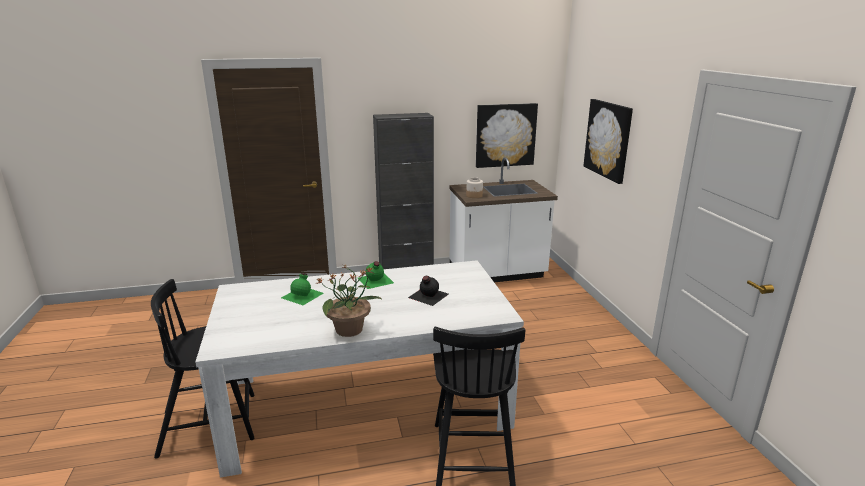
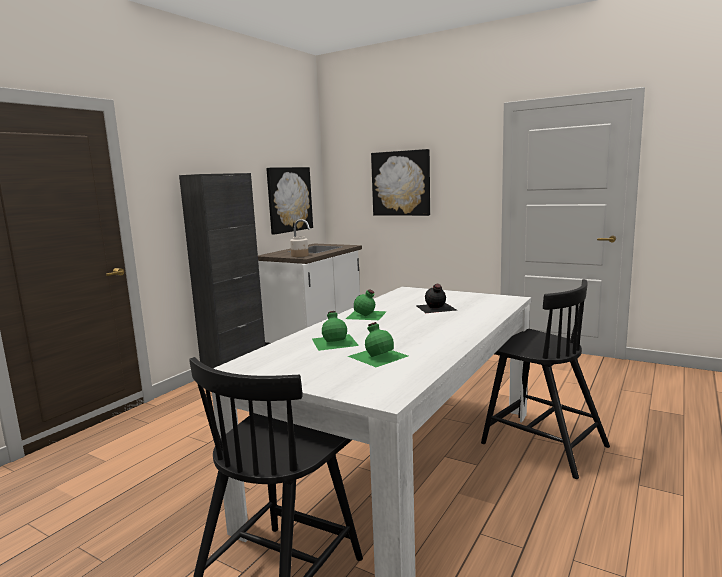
camera: 45 degrees left, 10 degrees down
(289, 319) = (378, 355): none -> green bottle
(350, 329) = (451, 339): potted plant -> none

